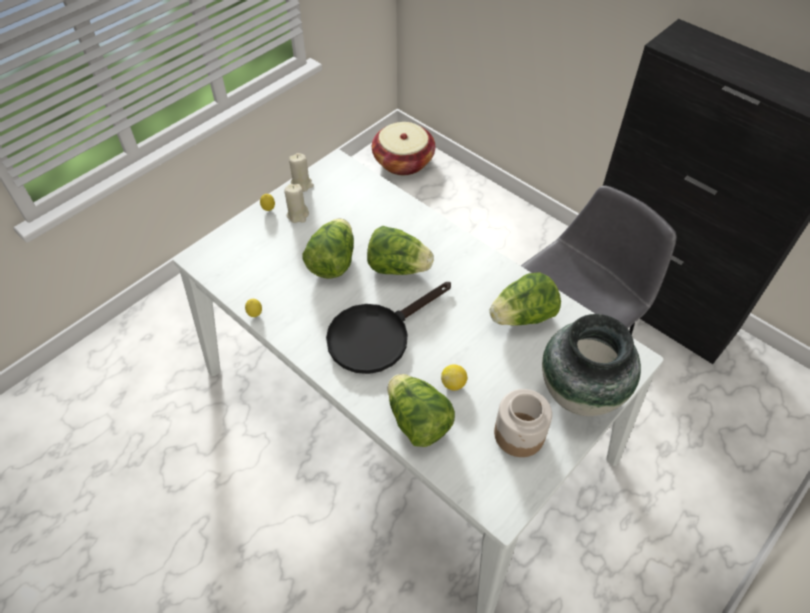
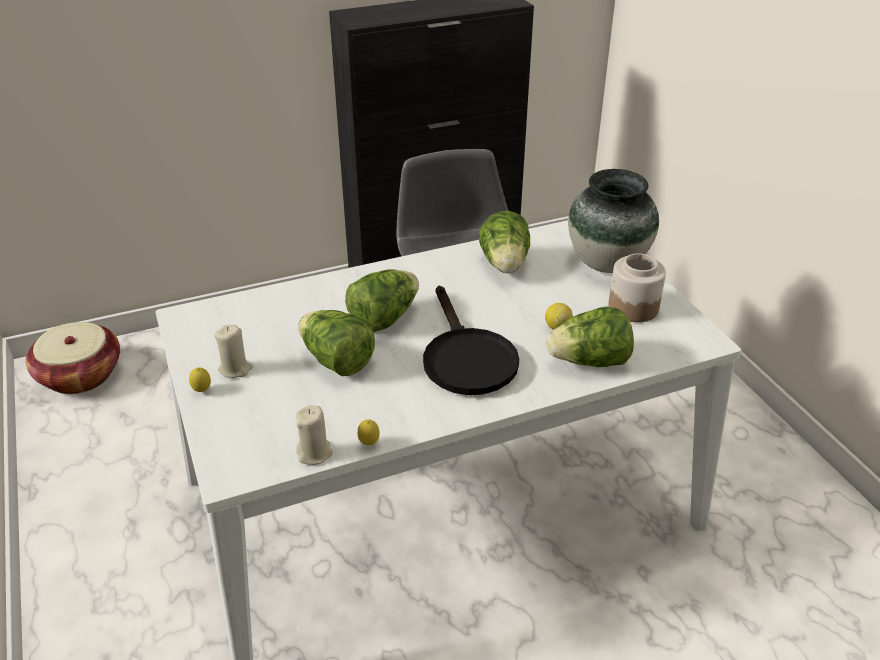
camera: 65 degrees left, 15 degrees down
(302, 184) = (186, 352): beige candle -> beige candle (315, 453)

